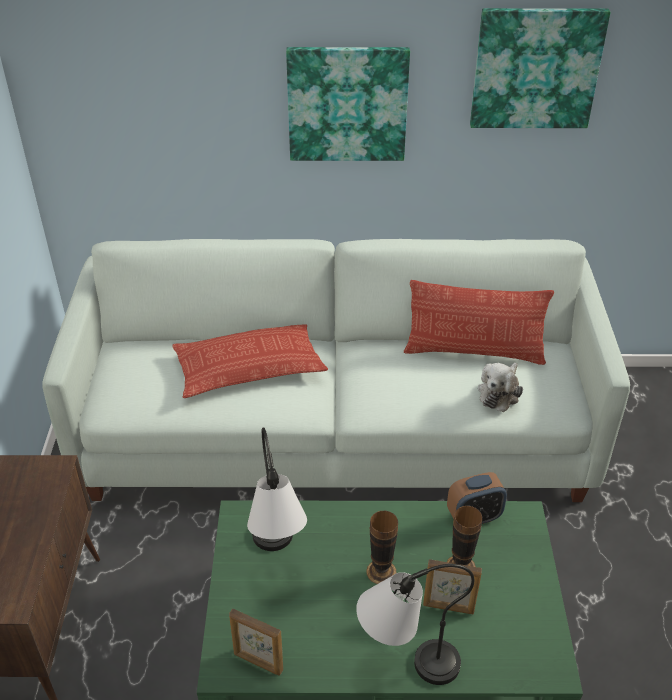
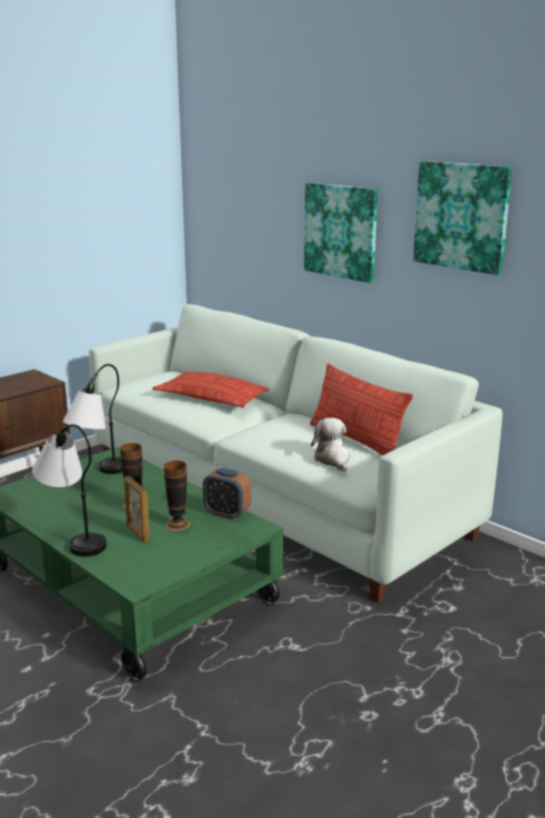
camera: 45 degrees right, 20 degrees down
(258, 662) = (17, 500): picture frame -> none
(500, 393) = (333, 459): plush toy -> plush toy turned 90 degrees clockwise

